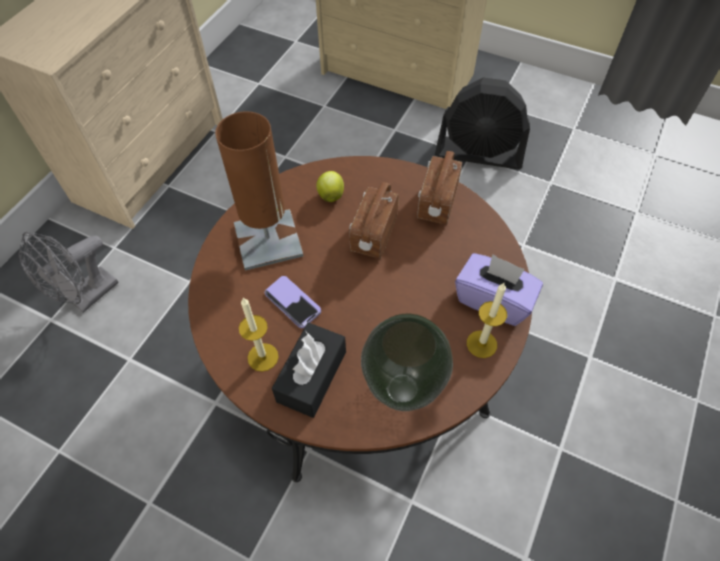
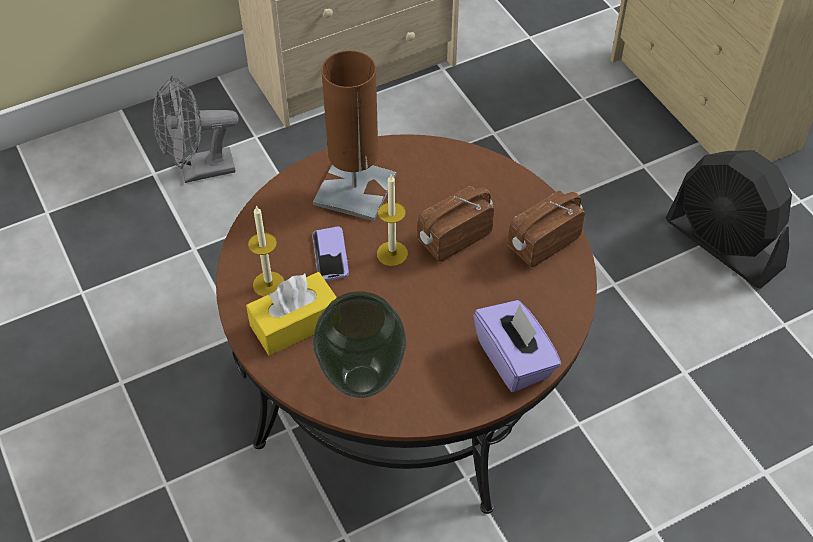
camera: 35 degrees right, 5 degrees down
(311, 376) = (295, 323): black tissue box -> yellow tissue box
(331, 195) = (446, 180): apple -> none
(481, 344) = (466, 389): candle -> candle (392, 253)

